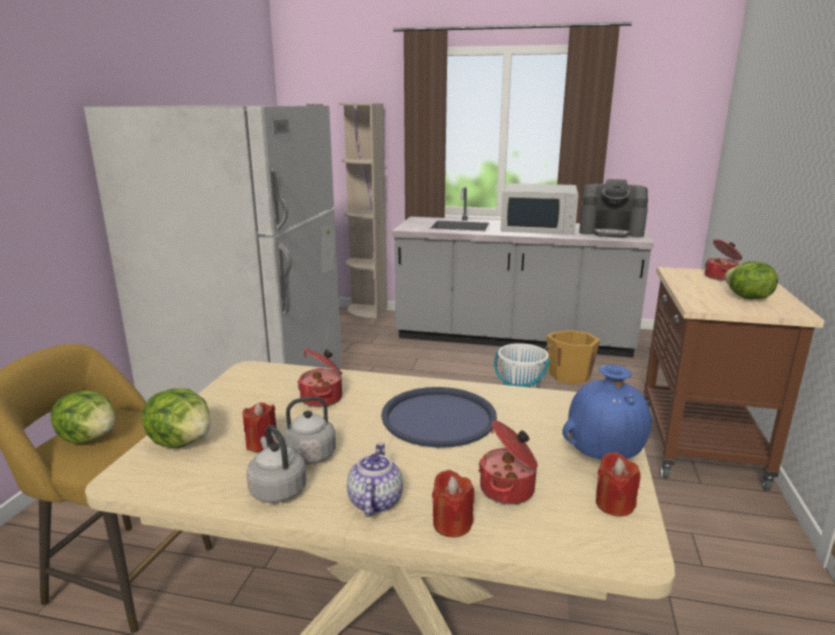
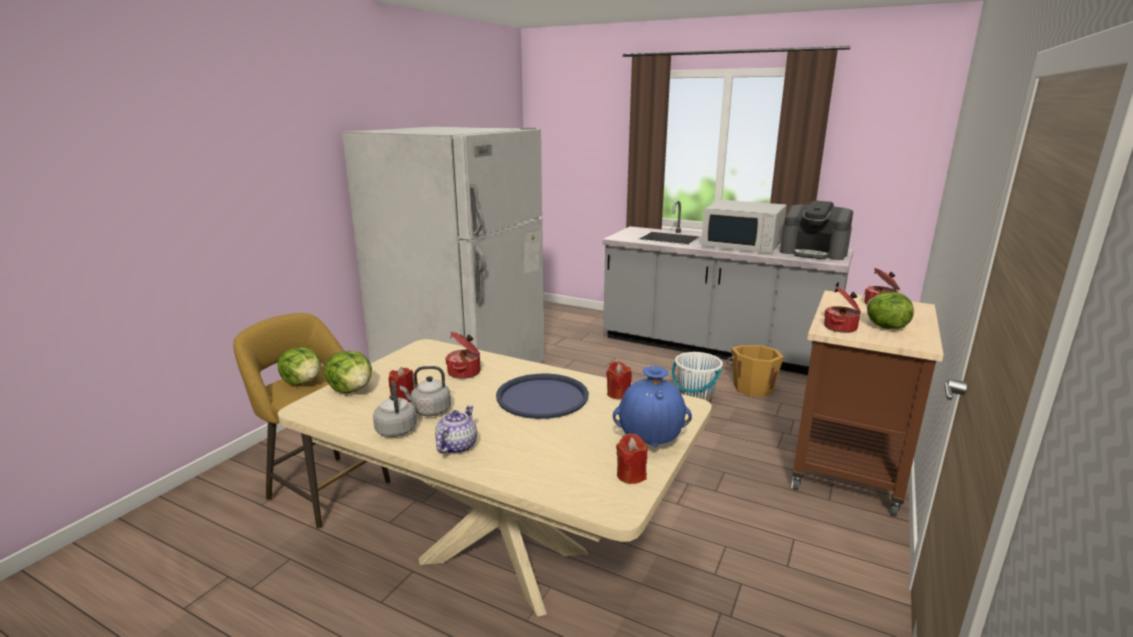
camera: 15 degrees right, 0 degrees up
(366, 316) = (586, 315): beige bookcase -> none
(452, 524) = (500, 468): red candle -> red candle (618, 394)
(509, 490) = (558, 453): cooking pot -> cooking pot (841, 328)

